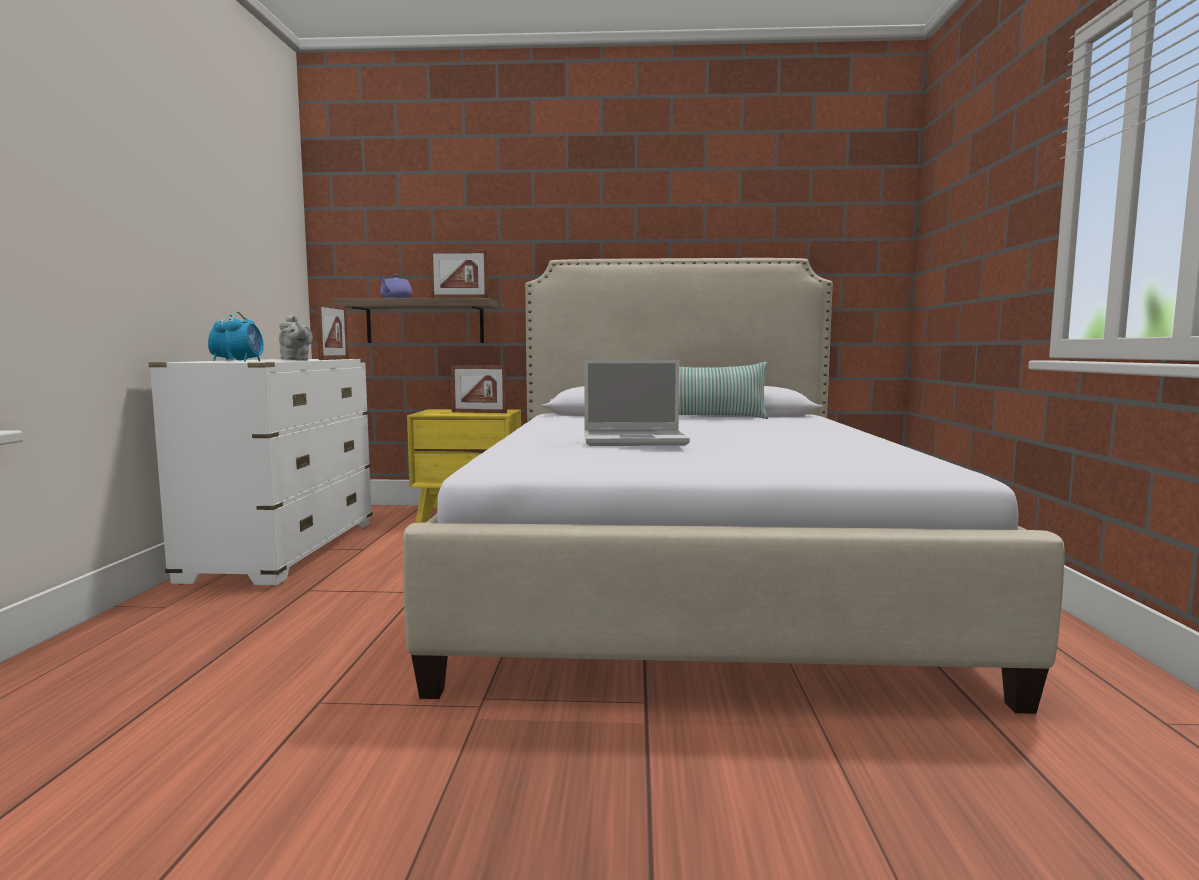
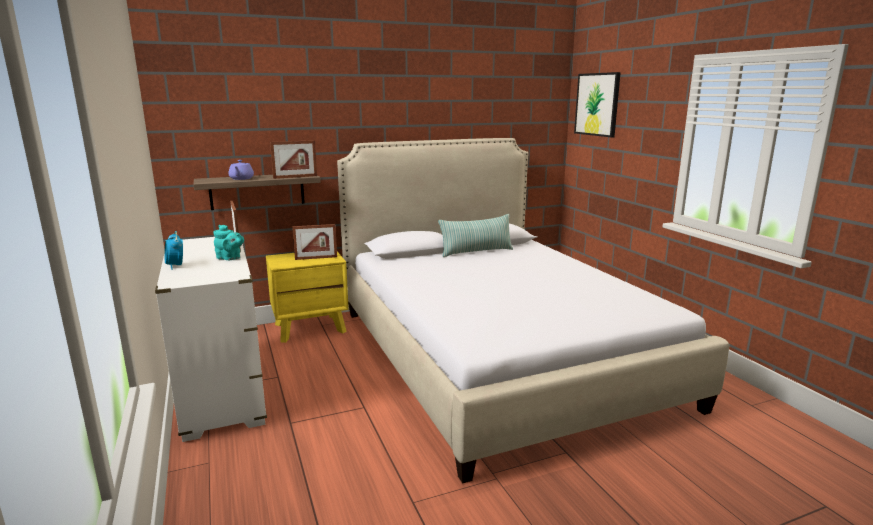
camera: 25 degrees left, 10 degrees up
(246, 361) = (217, 273): alarm clock -> none
(295, 360) = (230, 258): grey teapot -> turquoise teapot
(635, 440) = (502, 300): laptop -> none
(949, 192) = (597, 104): none -> picture

